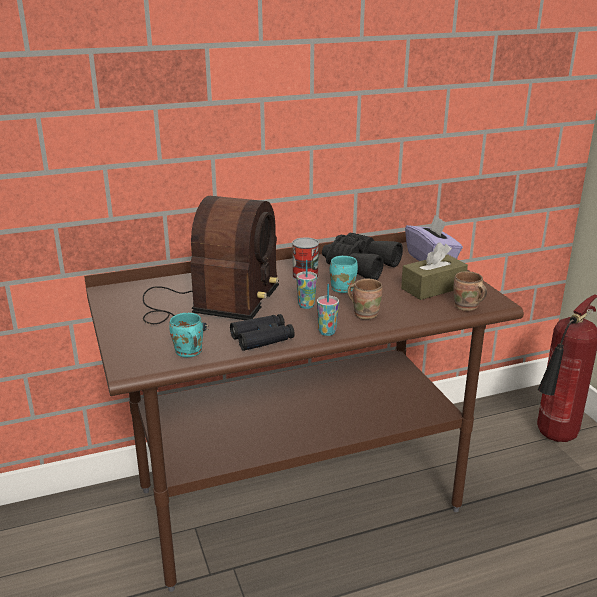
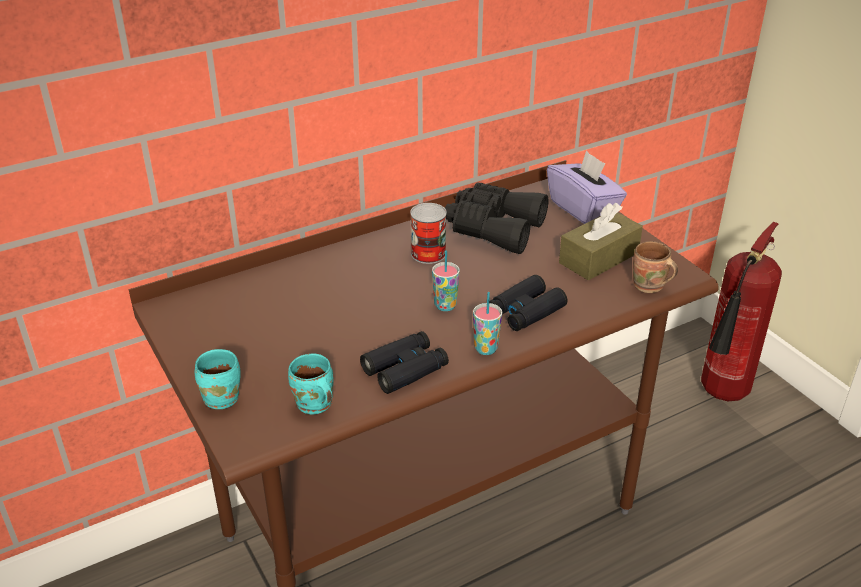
camera: 10 degrees left, 10 degrees up
(211, 304) = (317, 317): radio -> none
(343, 288) = (484, 270): turquoise mug -> turquoise mug (223, 397)
(365, 313) = (525, 311): brown mug -> black binoculars

